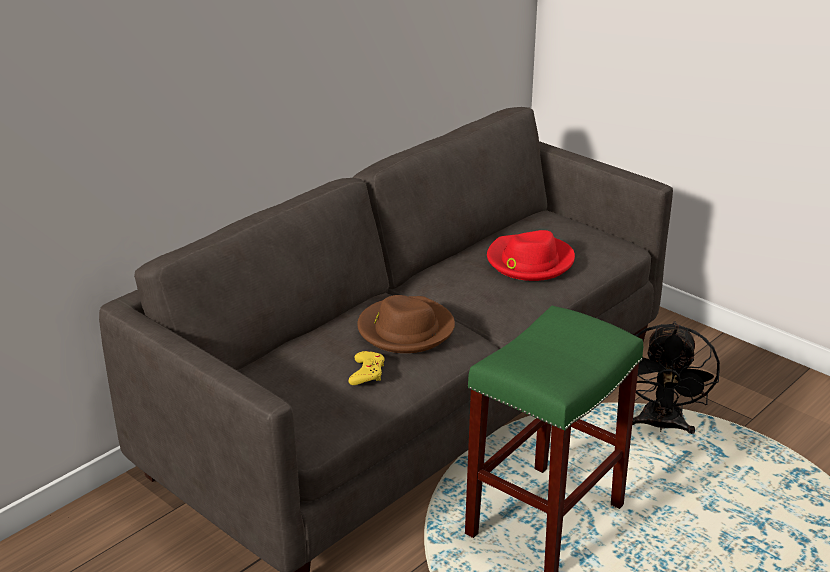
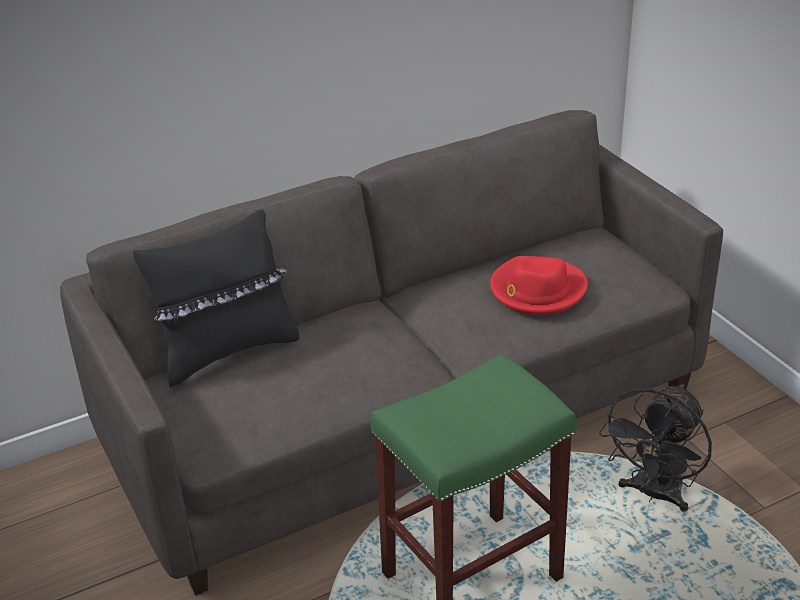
camera: 20 degrees right, 5 degrees up
(278, 352) = (227, 351): none -> black pillow
(367, 372) = (296, 391): yellow game controller -> none
(405, 329) = (360, 349): brown hat -> none

